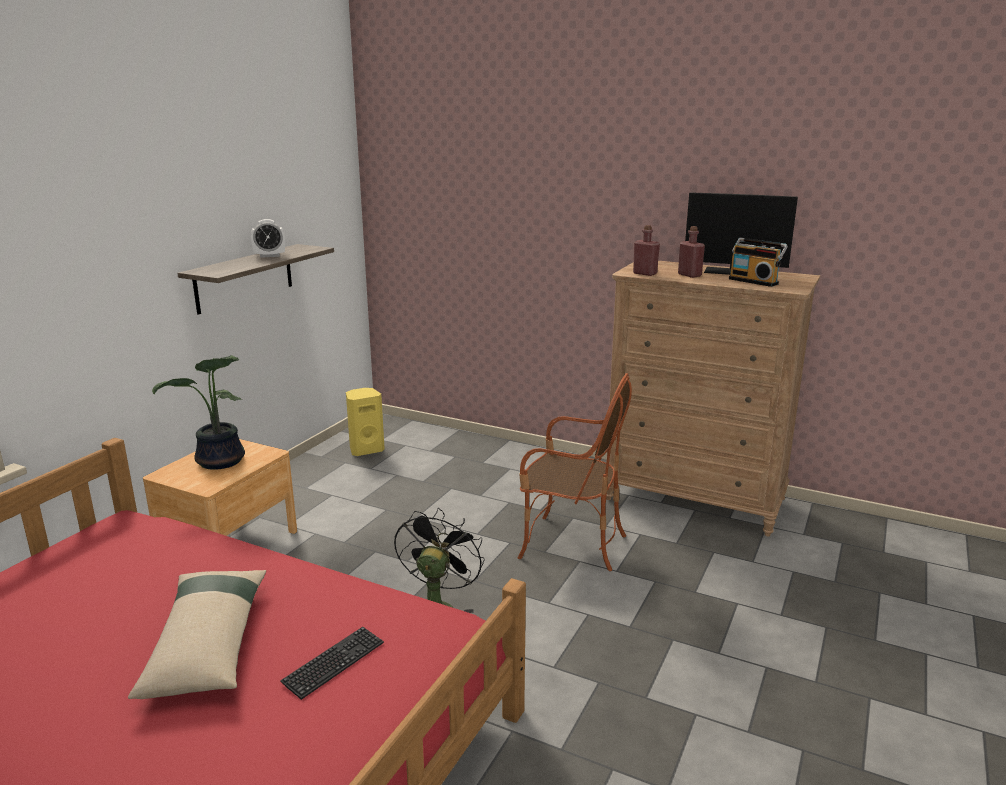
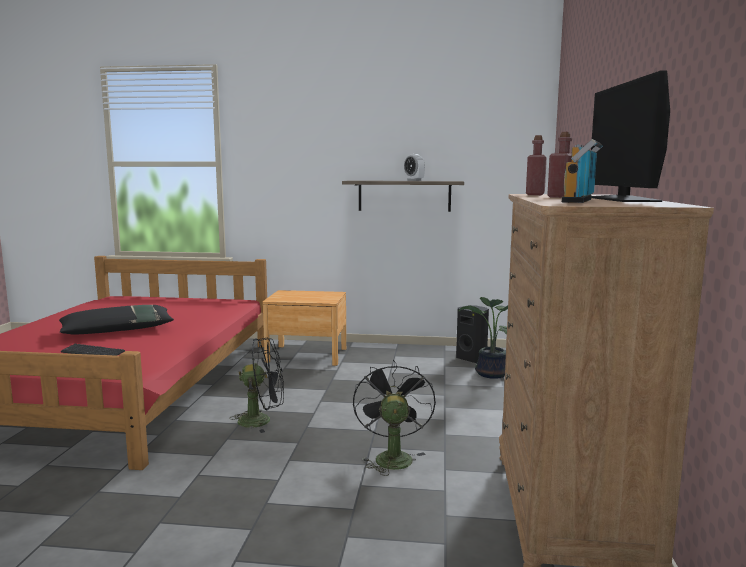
camera: 70 degrees right, 10 degrees down
(208, 643) = (118, 330): beige pillow -> black pillow
(220, 462) = (307, 296): potted plant -> potted plant (489, 374)
(366, 449) = (472, 359): yellow speaker -> black speaker
(571, 545) = (391, 457): armchair -> black fan

